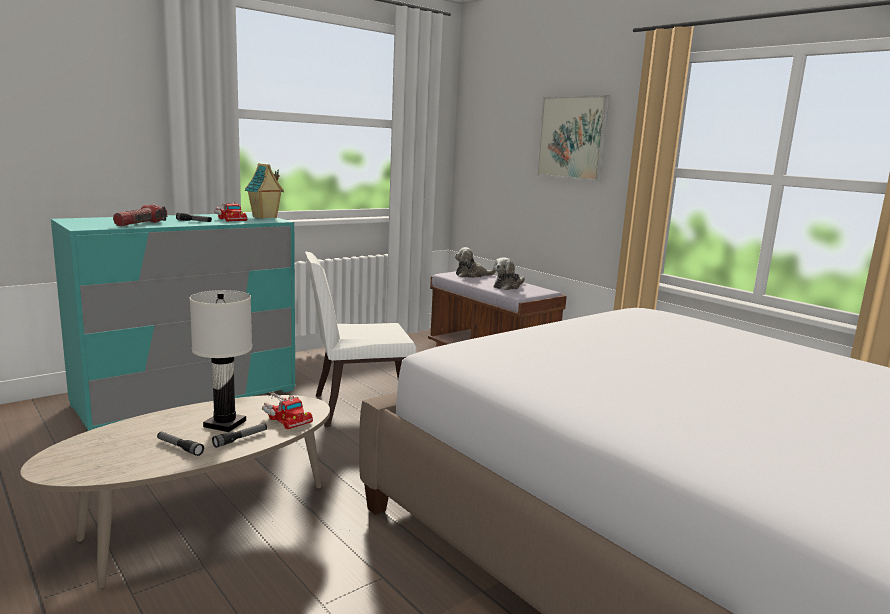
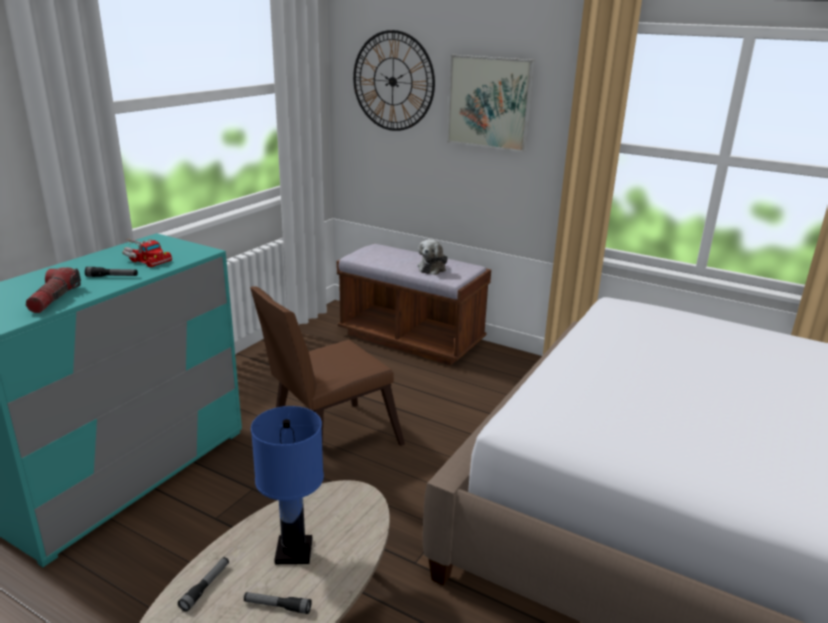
camera: 20 degrees left, 10 degrees up
(225, 423) = (294, 551): white table lamp -> blue table lamp
(241, 439) = (331, 570): flashlight -> flashlight (206, 587)
(265, 217) = (180, 246): toy house -> none
(285, 417) = (349, 521): toy truck -> none
(358, 408) = (327, 441): white chair -> brown chair
(472, 275) = (383, 255): plush toy -> none
(500, 124) = (393, 81): none -> wall clock

